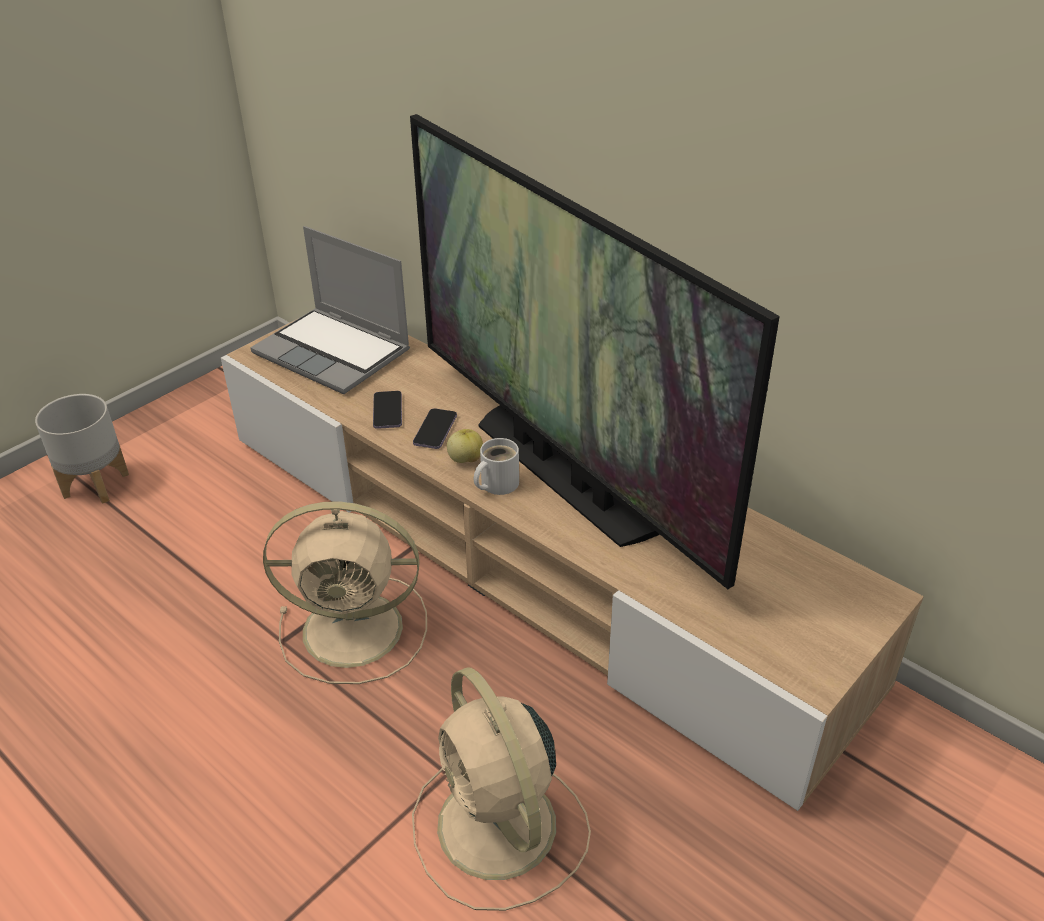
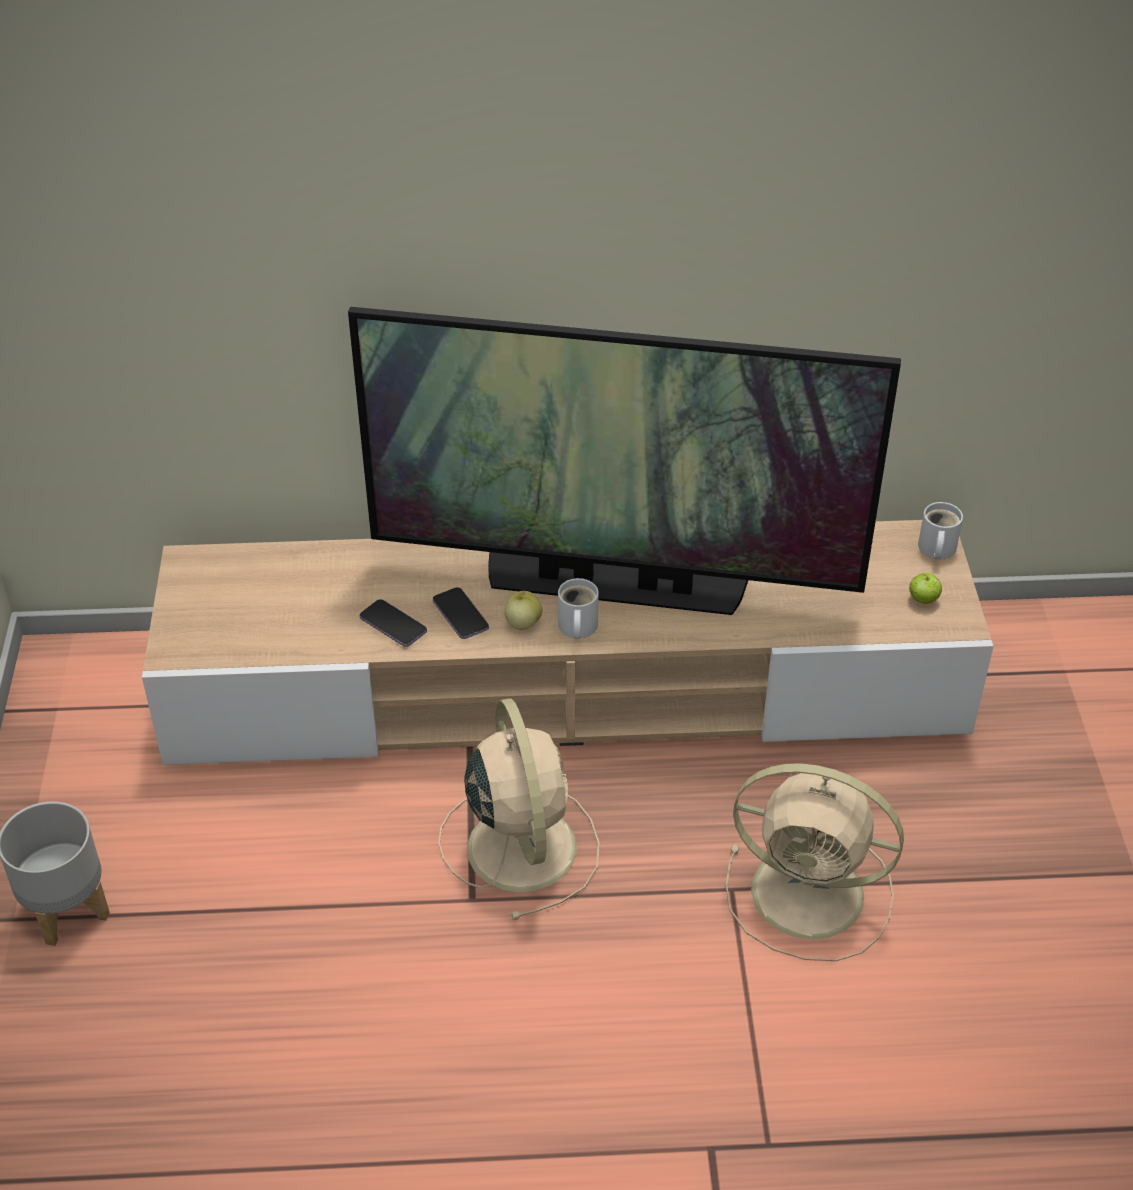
camera: 45 degrees left, 5 degrees up
(334, 353) = (254, 601): laptop -> none
(357, 629) = (520, 844): beige fan -> beige fan turned 60 degrees counterclockwise
(802, 640) = (923, 600): none -> apple
(870, 608) = (935, 549): none -> white mug

